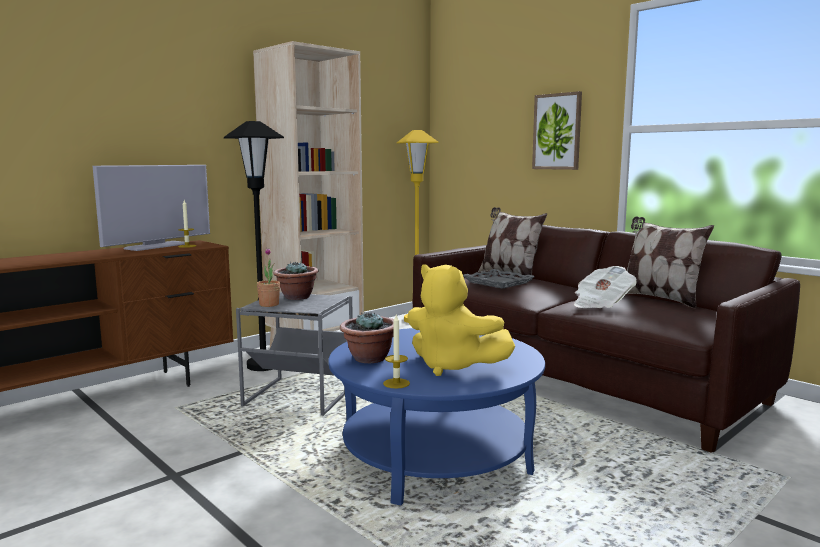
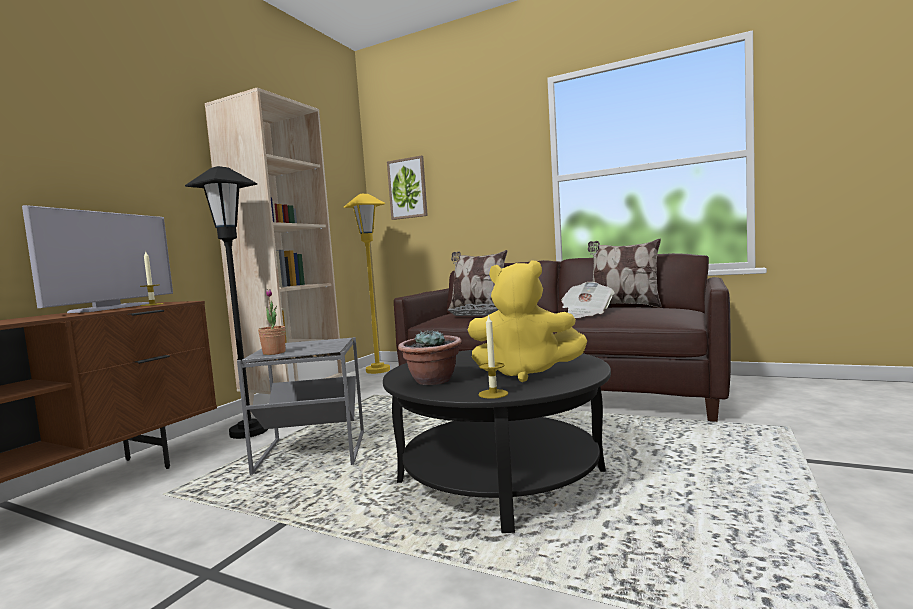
camera: 20 degrees left, 5 degrees down
(297, 297) = (297, 344): potted plant -> none
(435, 455) = (501, 475): blue coffee table -> black coffee table
(557, 131) = (492, 187): picture -> picture (407, 188)

